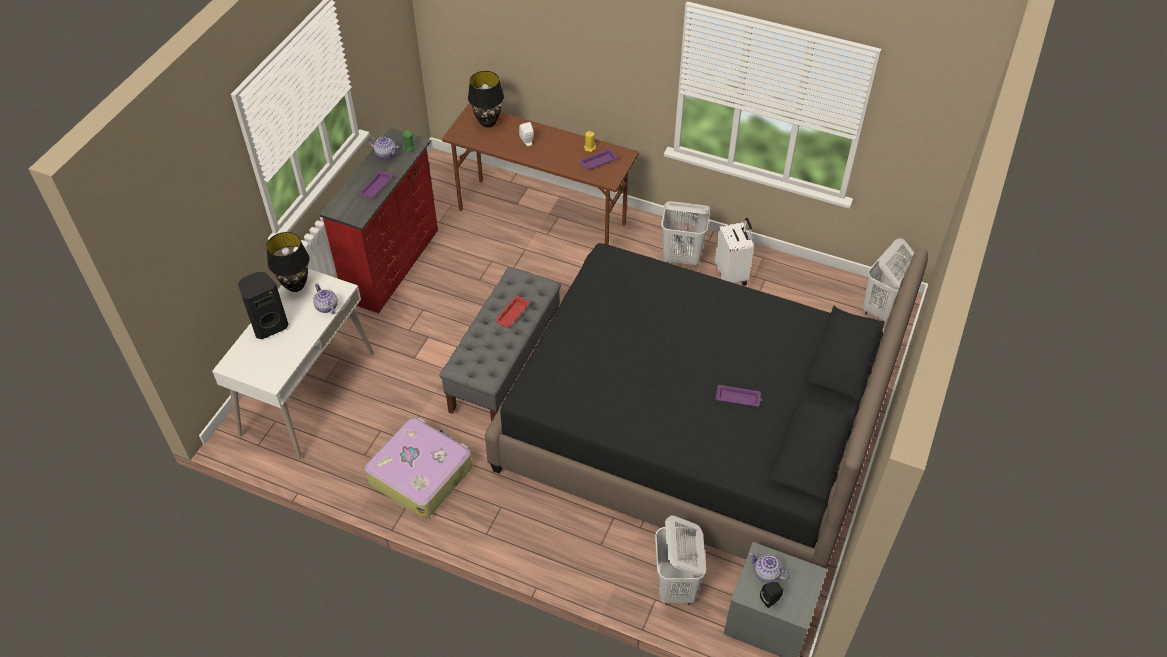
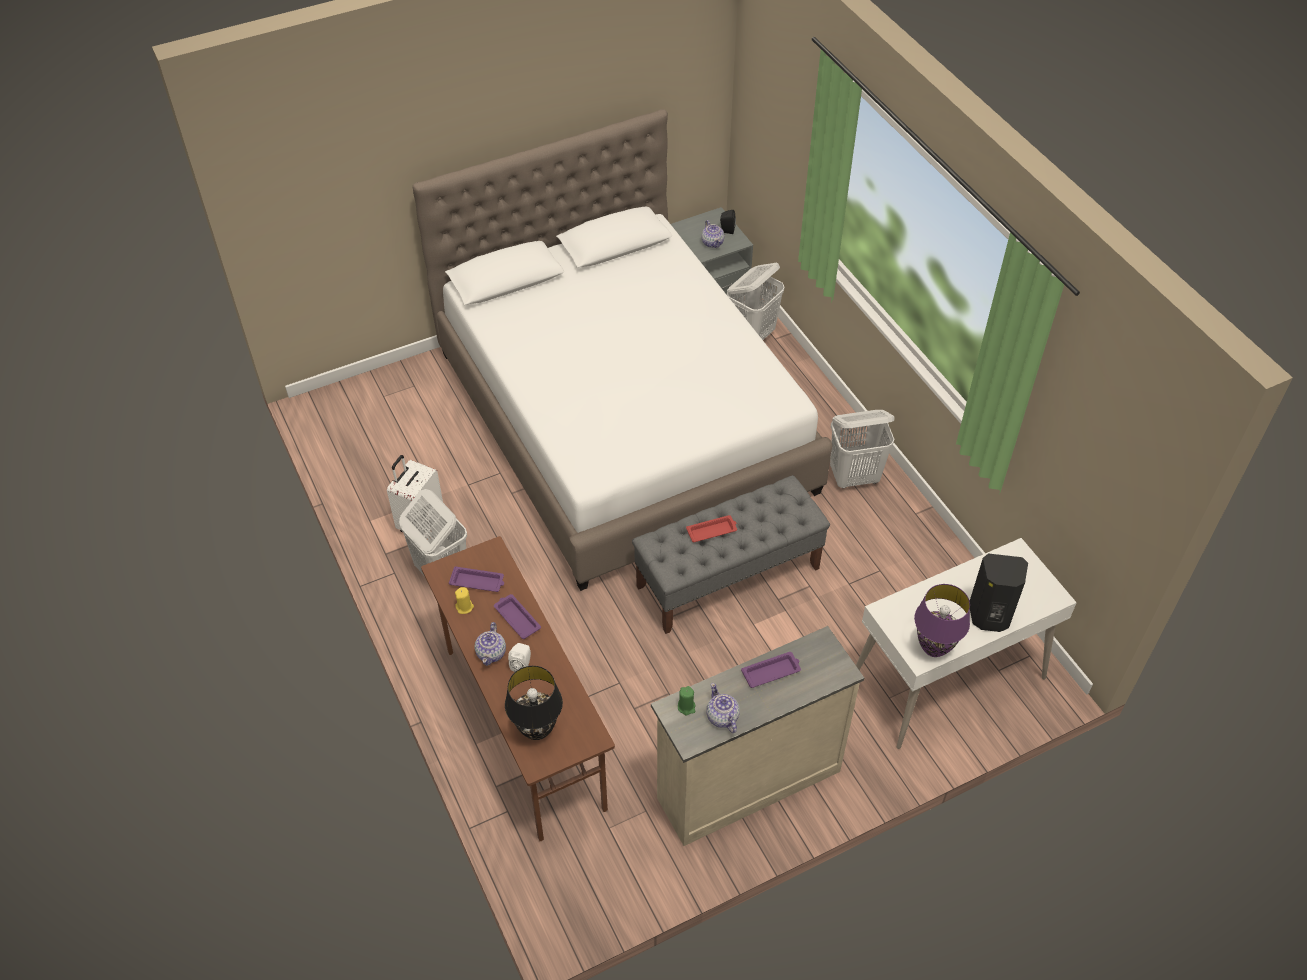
camera: 140 degrees left, 0 degrees up
(295, 286) = (934, 648): black table lamp -> purple table lamp
(327, 307) = (915, 600): teapot -> teapot (491, 653)
(394, 265) = (746, 782): red dresser -> beige dresser
(421, 473) = (886, 530): suitcase -> none
(691, 432) = (624, 420): black bed -> white bed
(738, 398) = (621, 301): purple tray -> purple tray (516, 618)
(881, 309) = (343, 407): white laundry basket -> white laundry basket (855, 477)

